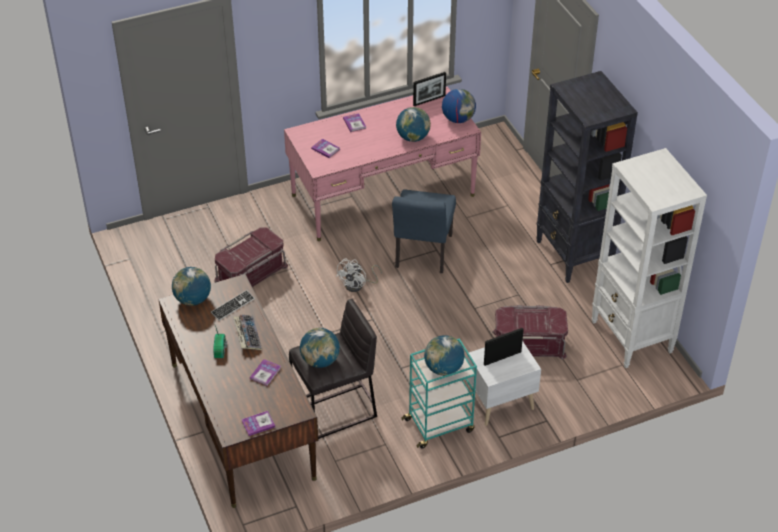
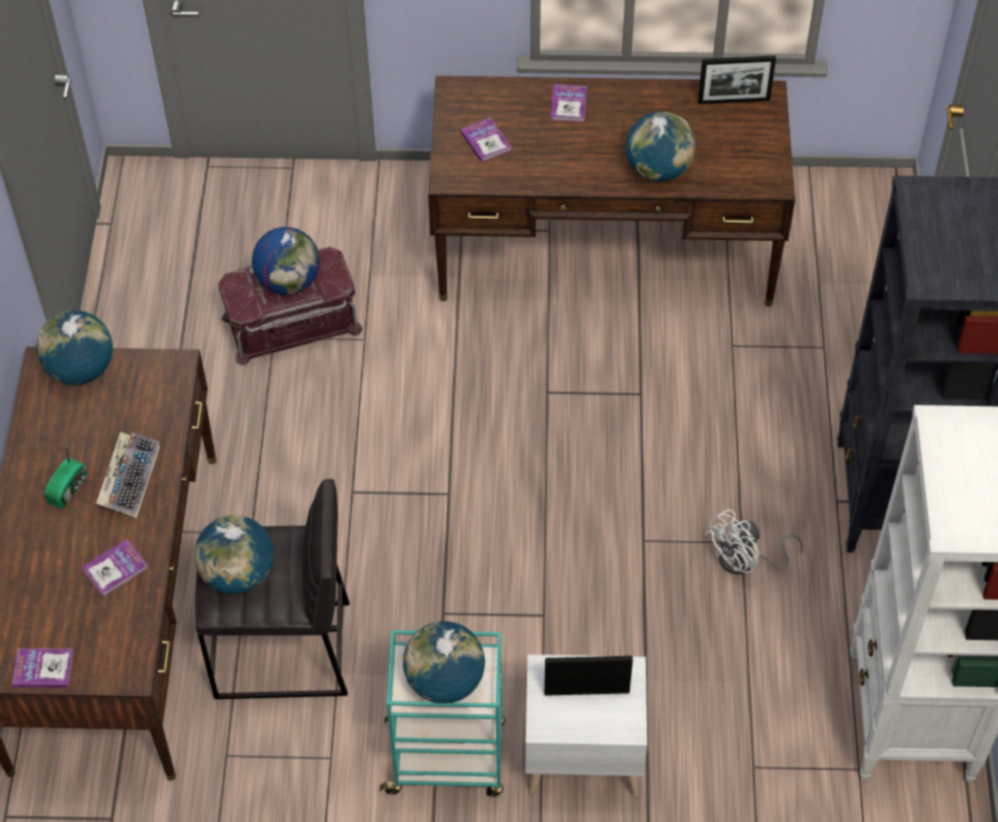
camera: 25 degrees right, 10 degrees up
(233, 306) = (139, 409): keyboard -> none
(358, 285) = (460, 415): white fan -> white fan (745, 561)
(383, 195) = (605, 247): pink desk -> brown desk
(422, 255) = (608, 395): blue chair -> none
(458, 119) = (766, 158): globe -> globe (289, 282)
(529, 343) = (705, 653): red storage box -> none

